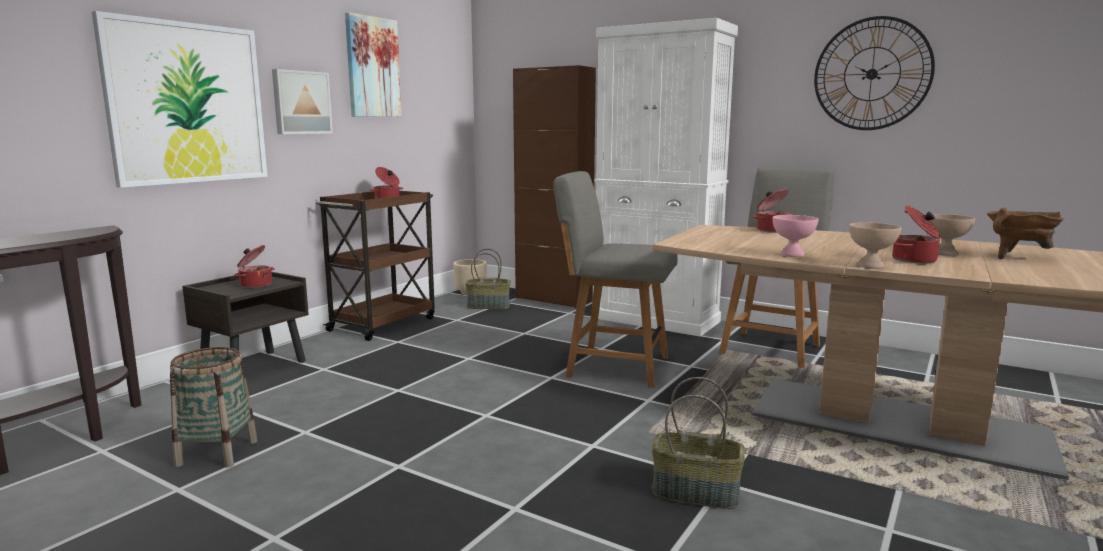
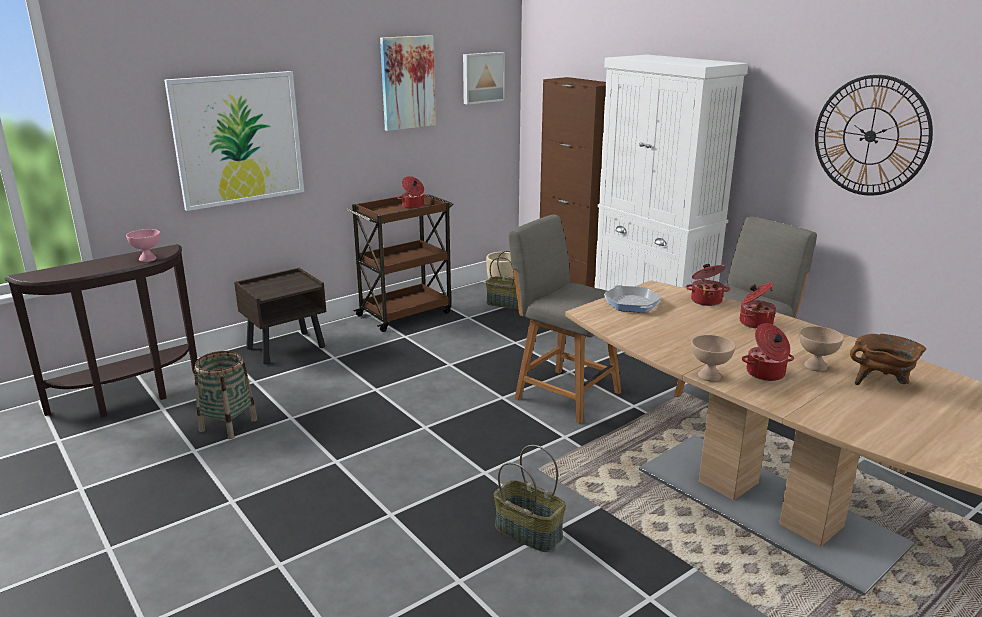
camera: 20 degrees right, 10 degrees up
(255, 284) = (286, 285): cooking pot -> cooking pot (754, 322)
(301, 102) = (336, 124): picture -> picture (482, 77)
(709, 236) = (632, 303): none -> frying pan
(793, 254) = (665, 347): pink bowl -> pink bowl (148, 259)

